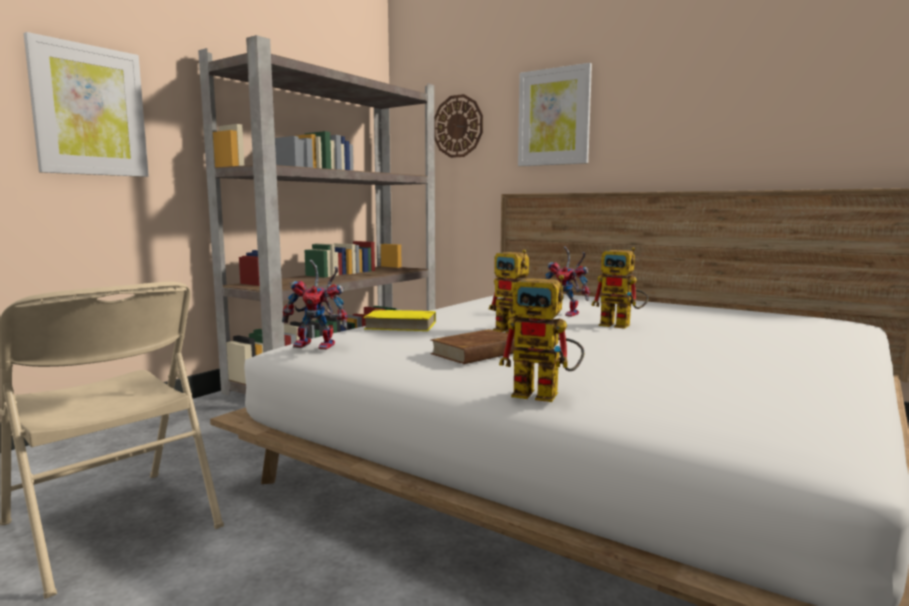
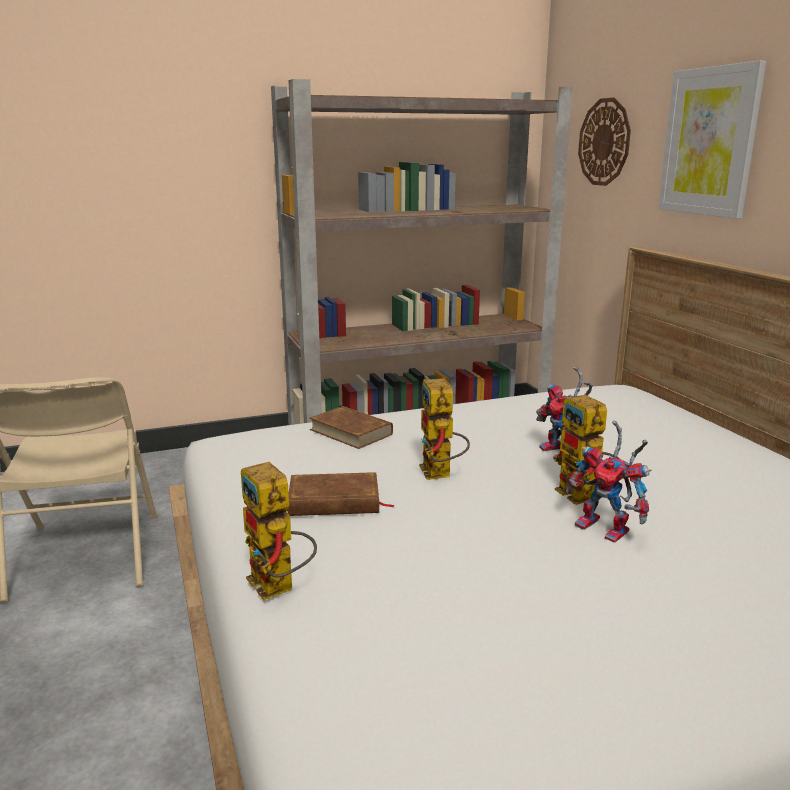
camera: 35 degrees right, 10 degrees up
(89, 111) = (163, 166): picture -> none
(319, 345) = (236, 446): toy robot -> toy robot (608, 529)
(400, 325) = (351, 432): yellow book -> brown book

